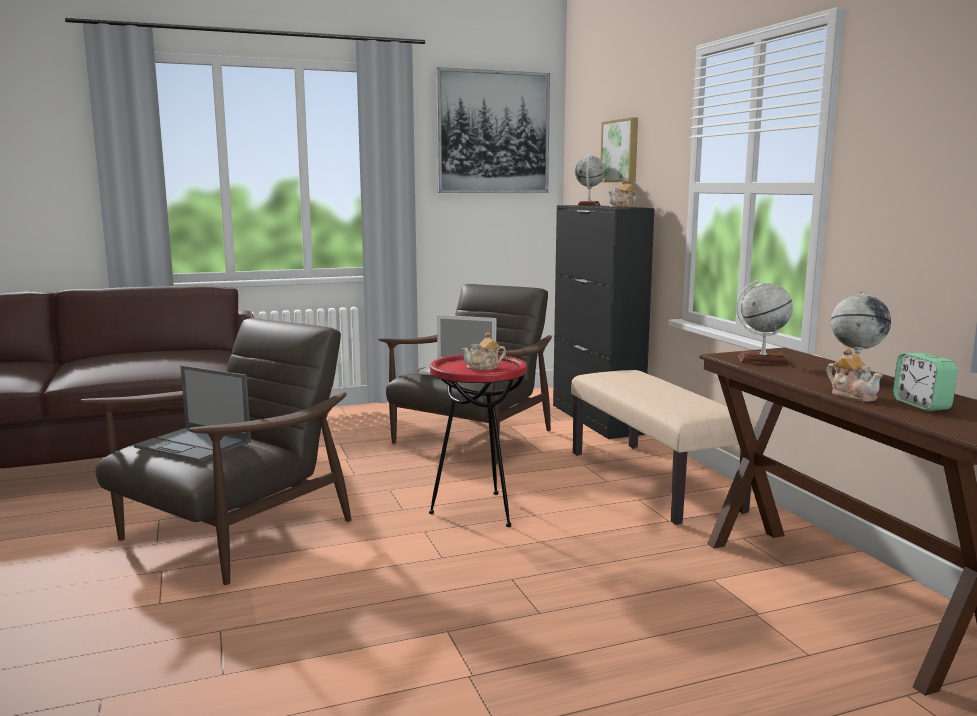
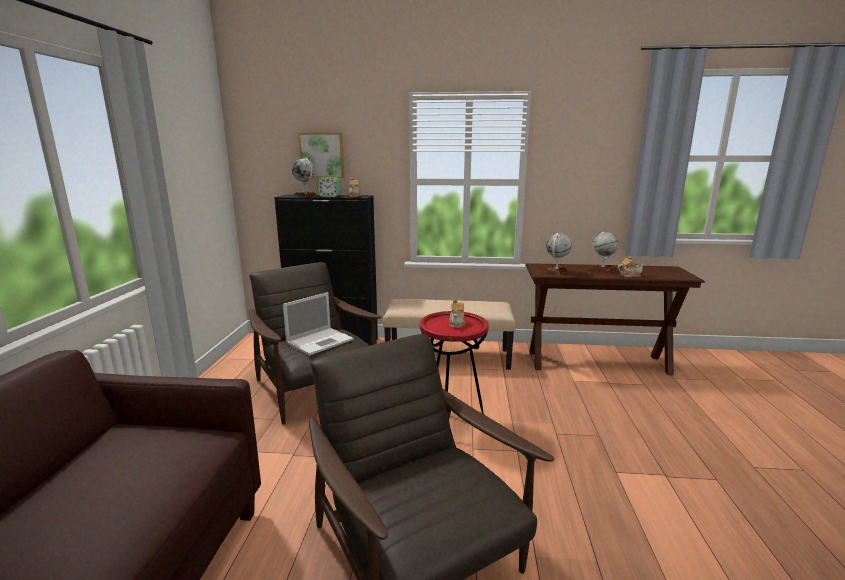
camera: 65 degrees left, 5 degrees up
(194, 445) = (435, 494): laptop -> none
(493, 132) = (192, 136): picture -> none
(921, 405) = (646, 272): alarm clock -> alarm clock (329, 196)

